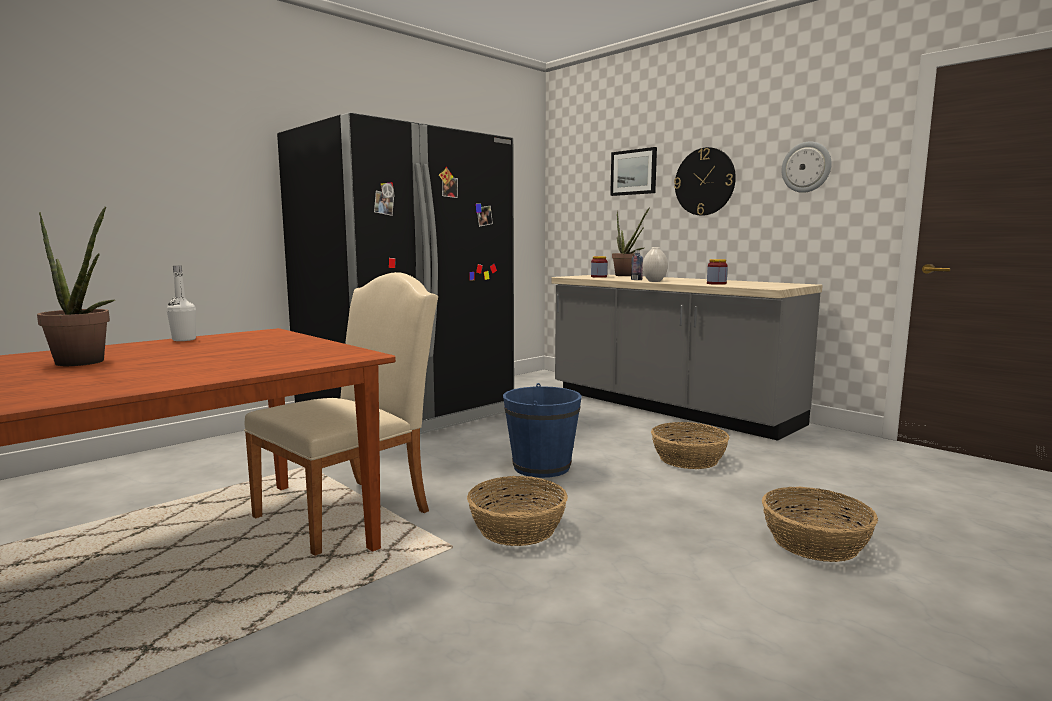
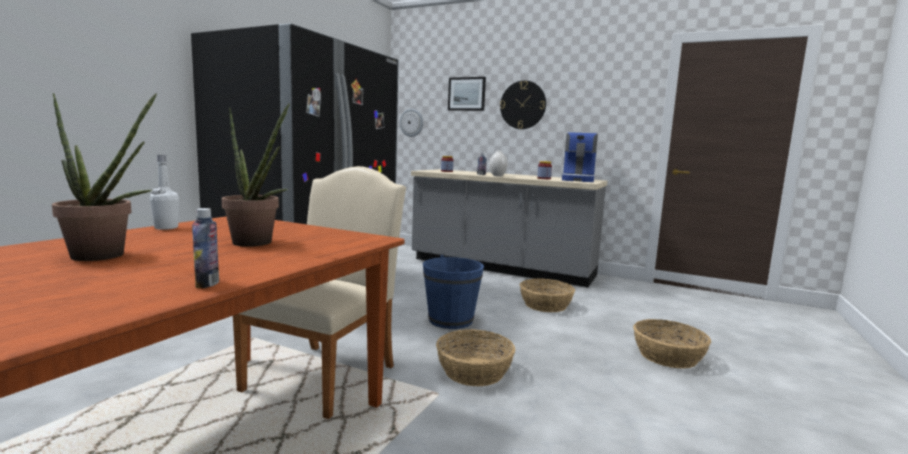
camera: 20 degrees left, 0 degrees up
(114, 389) = (207, 284): none -> bottle
(627, 276) = (463, 171): potted plant -> potted plant (257, 244)
(771, 284) = (578, 180): none -> coffee machine
(806, 167) = (596, 100): wall clock -> wall clock (411, 122)

